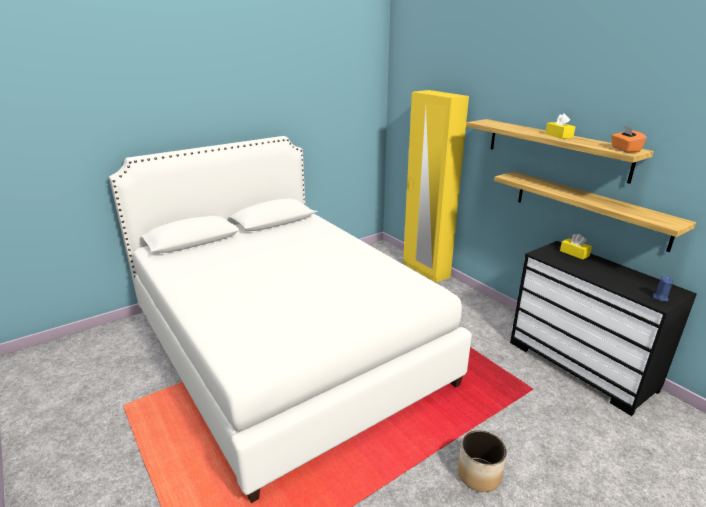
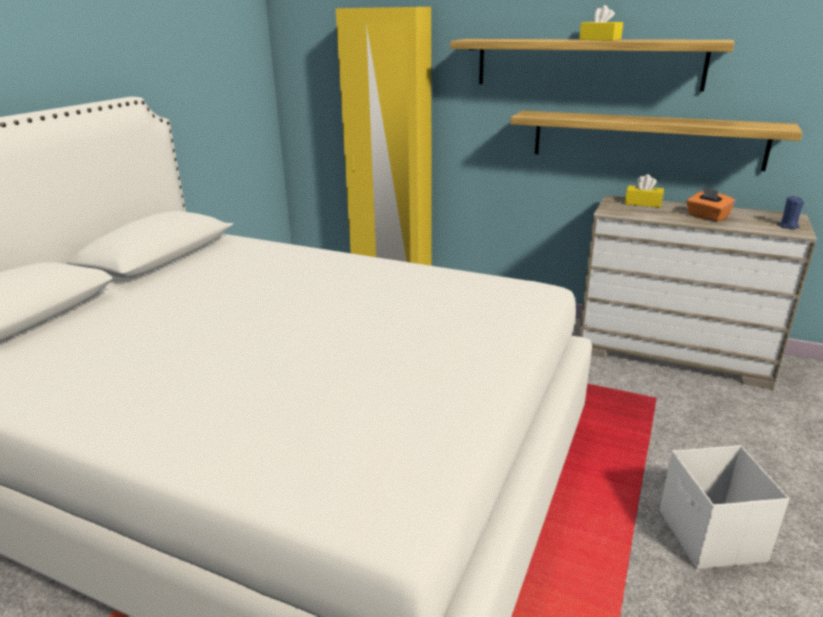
camera: 30 degrees left, 0 degrees up
(479, 475) = (710, 537): planter -> white storage box
(580, 365) = (672, 352): black dresser -> beige dresser
(625, 149) = (706, 40): orange tissue box -> orange tissue box (706, 217)

